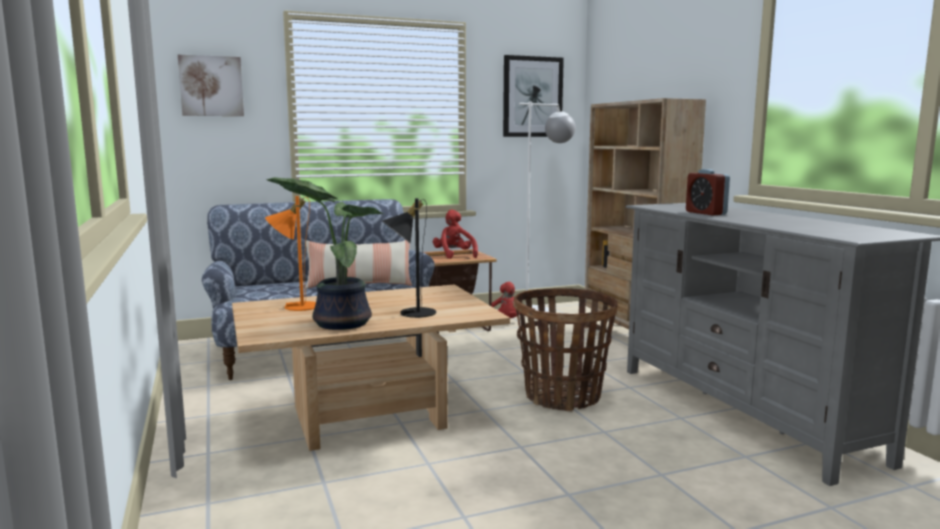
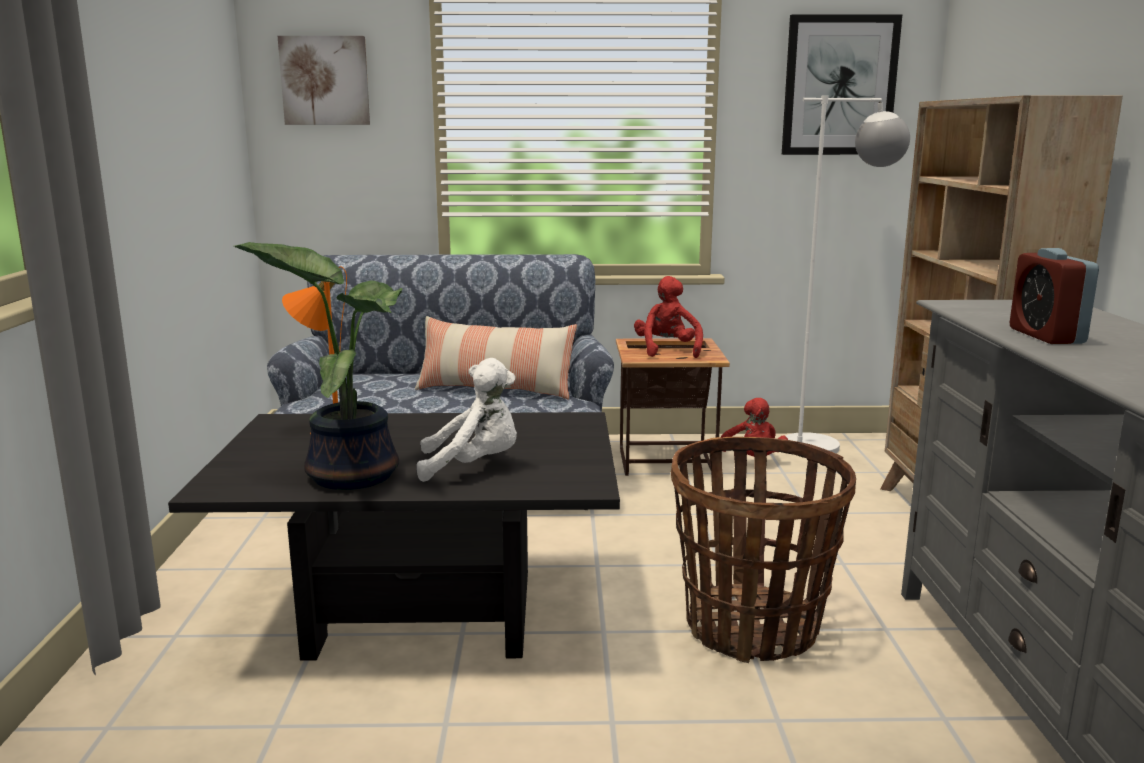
camera: 20 degrees right, 5 degrees up
(368, 417) = (424, 612): beige coffee table -> black coffee table
(410, 312) = (473, 466): black table lamp -> white plush toy

